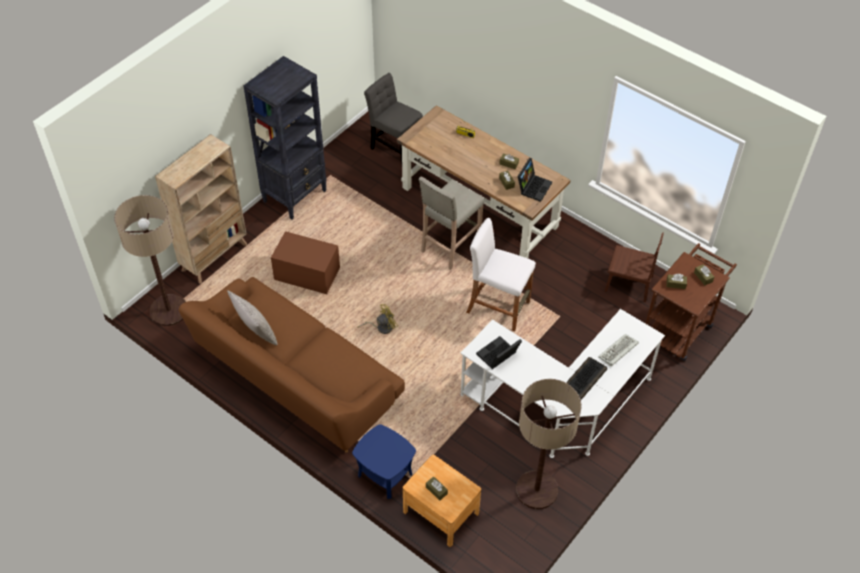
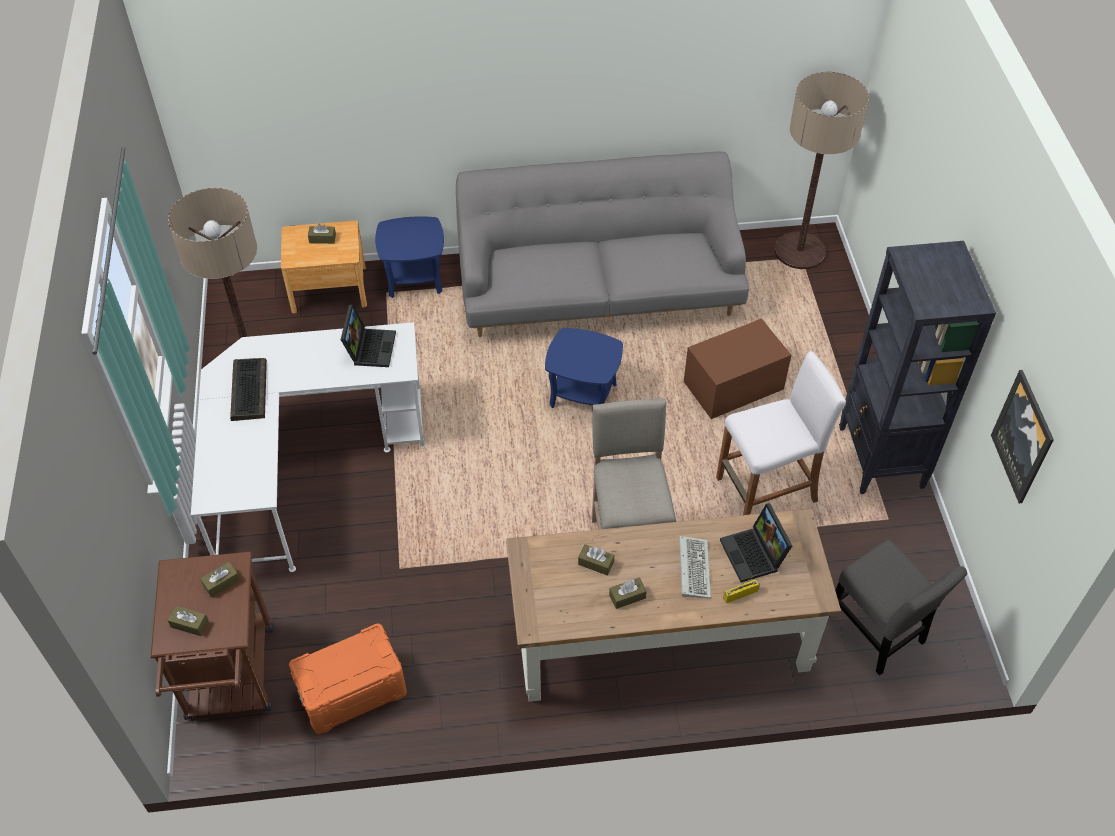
camera: 135 degrees right, 0 degrees up
(215, 257) = (845, 327): beige bookcase -> none
(255, 331) = (661, 237): grey pillow -> none
(296, 378) = (599, 289): brown sofa -> grey sofa
(324, 48) = (1023, 437): none -> picture
(381, 327) = (583, 395): yellow fan -> blue side table
(395, 148) = (877, 633): grey chair -> grey chair turned 60 degrees clockwise
(498, 307) = (484, 519): white stool -> white stool (766, 490)
(533, 186) = (554, 588): laptop -> laptop (754, 555)
(618, 352) = (234, 450): keyboard -> keyboard (693, 567)
(628, 284) = (351, 690): brown chair -> orange storage box

